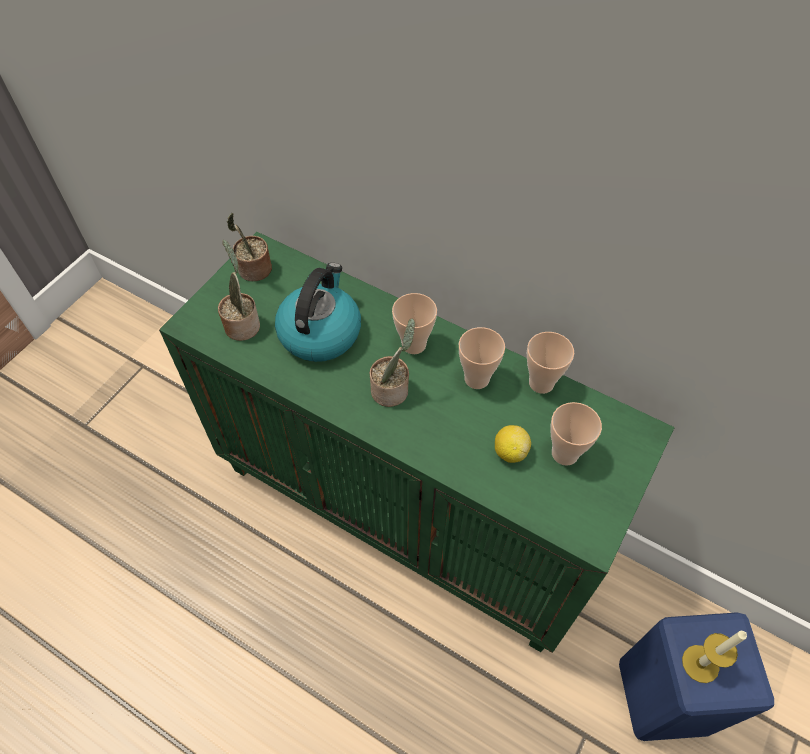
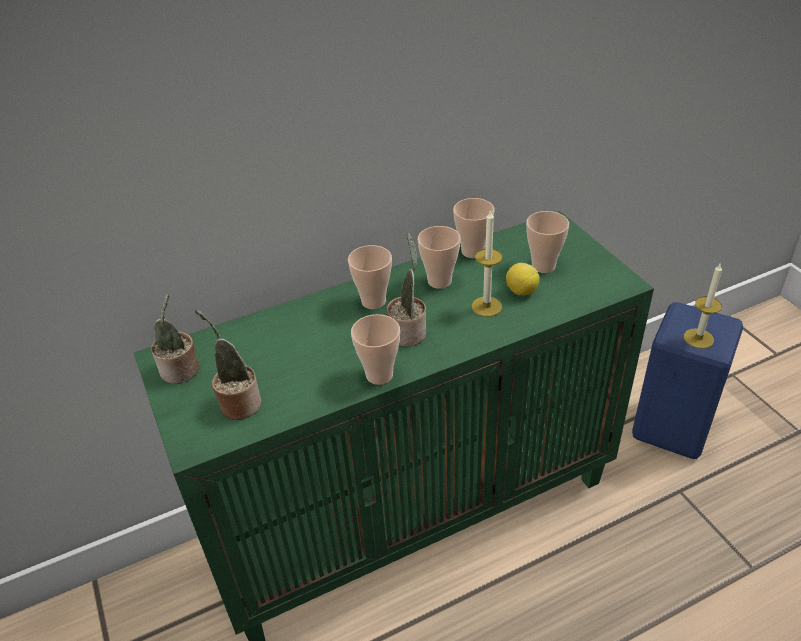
camera: 55 degrees left, 15 degrees down
(320, 332) = (303, 352): kettle -> none
(327, 397) = (379, 375): none -> cup
(467, 433) = (486, 306): none -> candle

